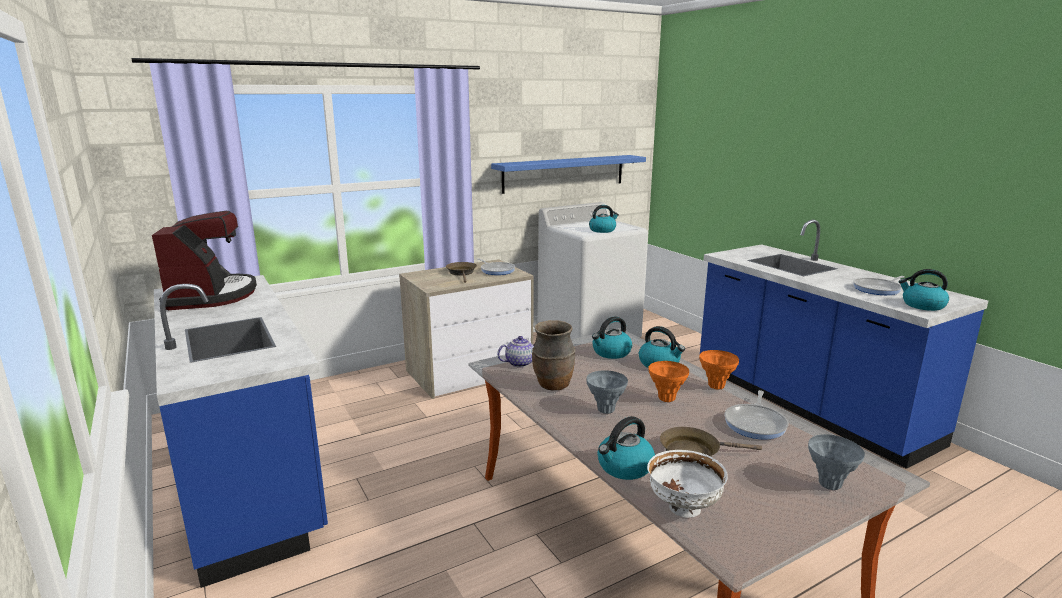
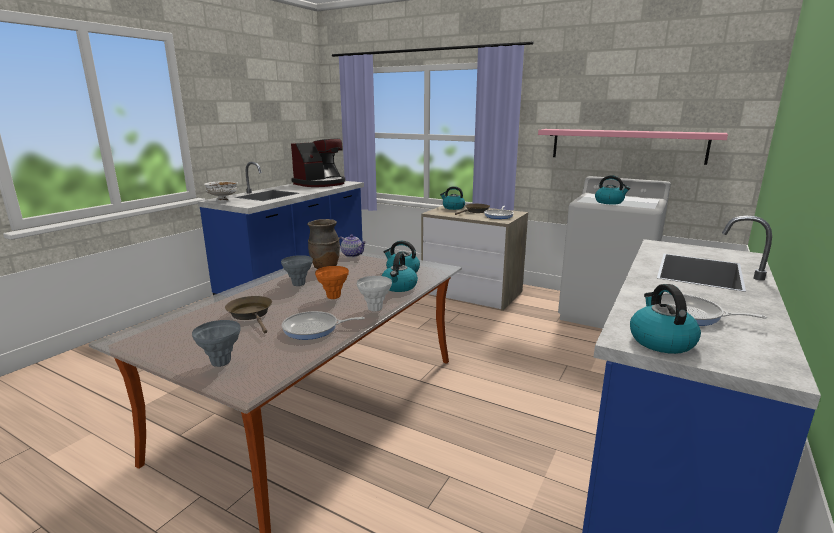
camera: 60 degrees right, 0 degrees up
(564, 173) = (626, 145): blue shelf -> pink shelf
(624, 467) = (220, 299): kettle -> kettle (453, 207)
(683, 508) = (174, 320): white bowl -> white bowl (223, 200)
(716, 386) = (375, 309): orange vase -> white vase

